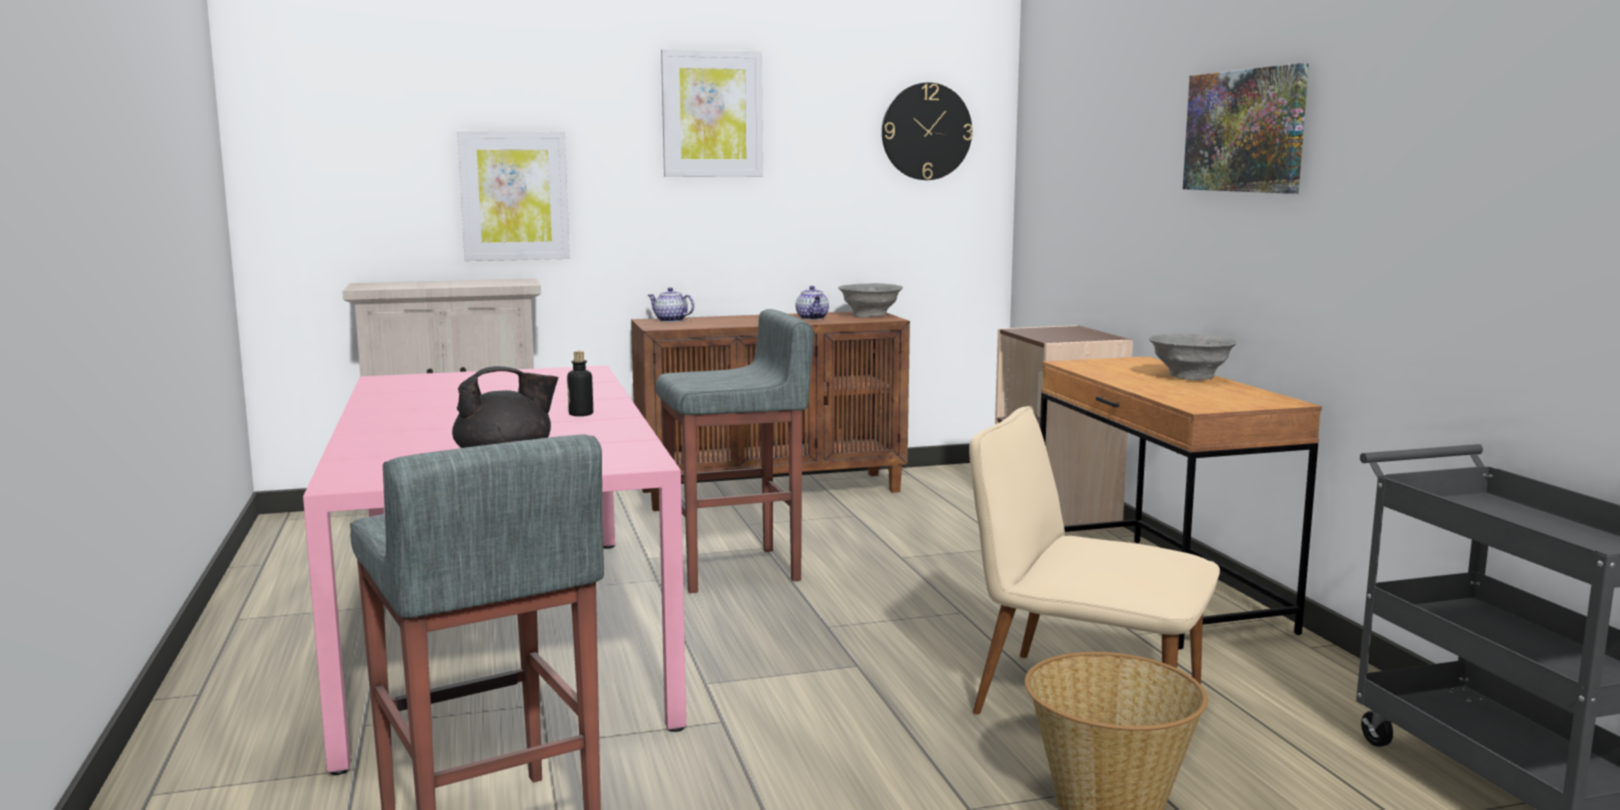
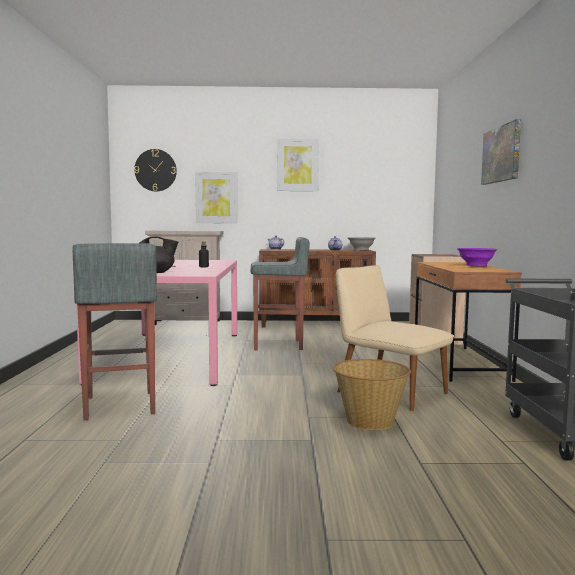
camera: 15 degrees right, 5 degrees down
(926, 131) = (392, 172): wall clock -> wall clock (155, 170)
(1190, 377) = (476, 266): grey bowl -> purple bowl

